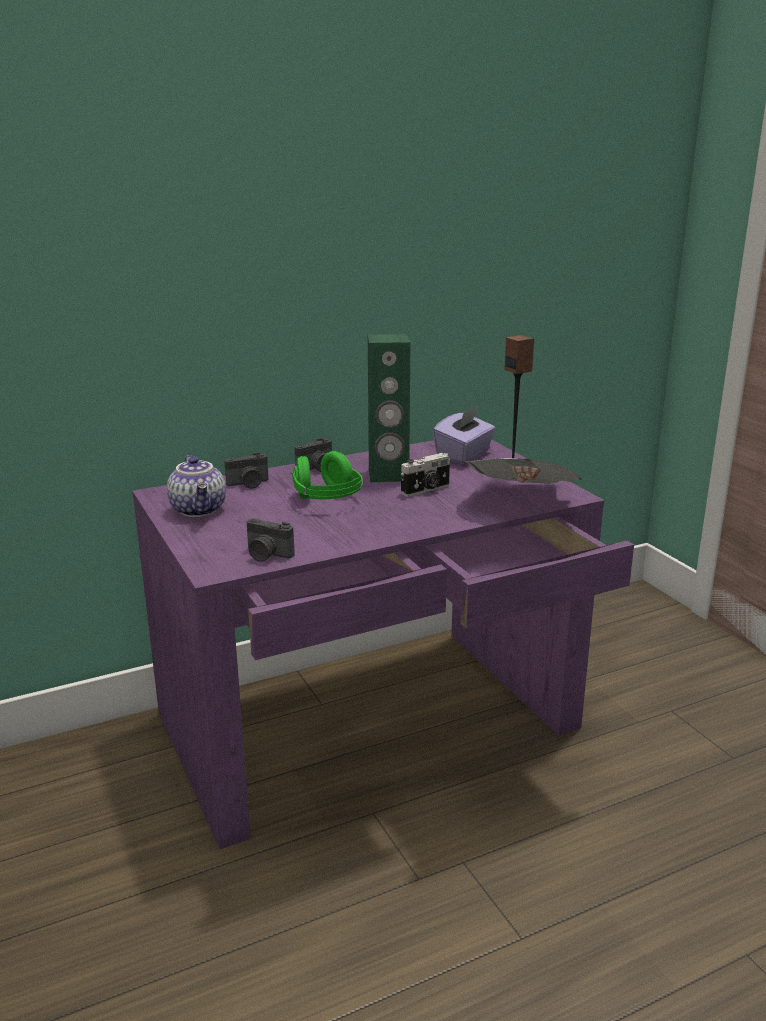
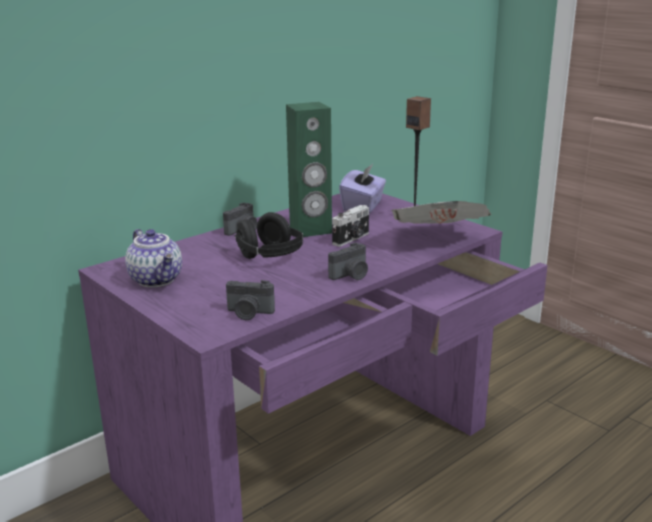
camera: 15 degrees left, 0 degrees up
(249, 484) = (189, 251): camera -> camera (351, 275)
(327, 499) = (270, 257): green headphones -> black headphones

